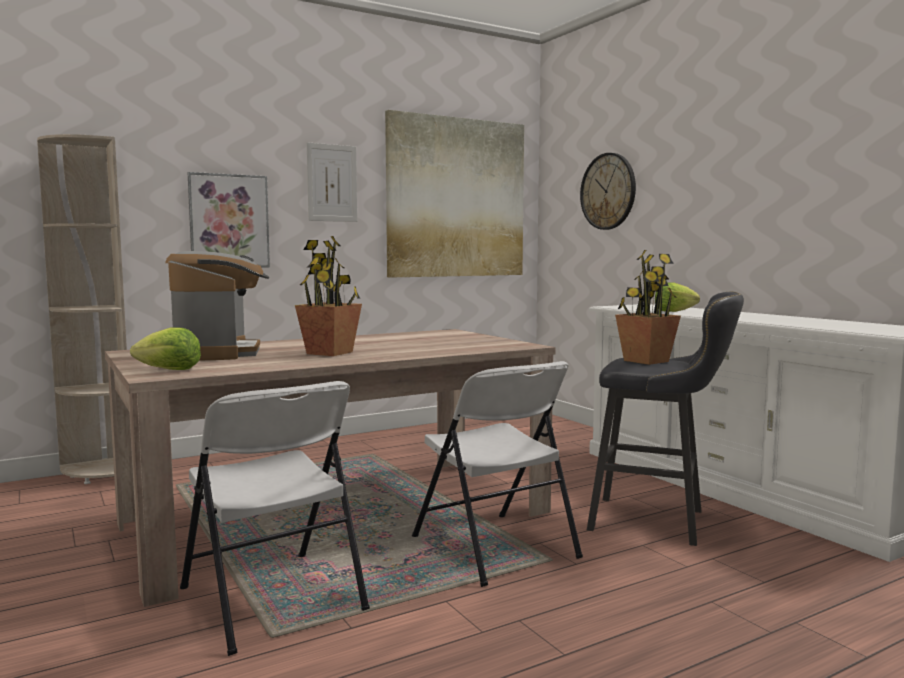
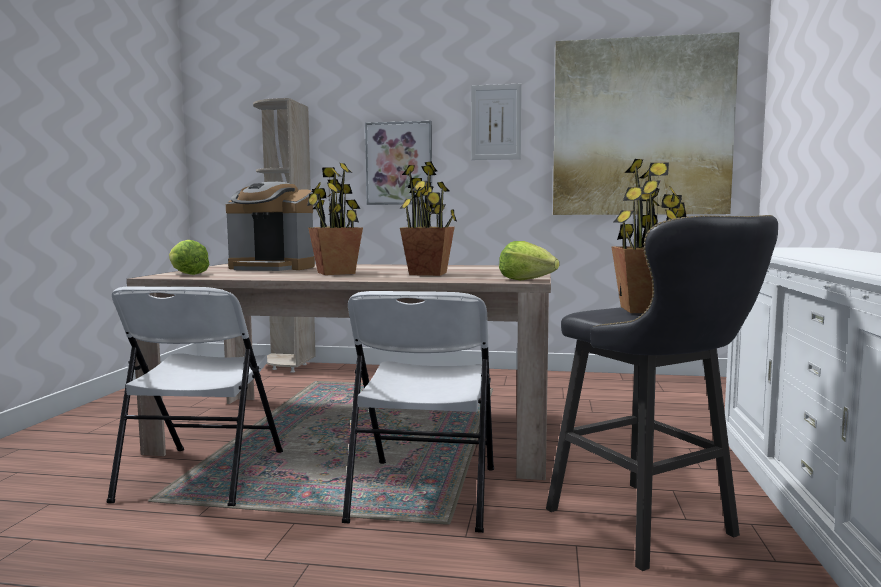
camera: 40 degrees right, 0 degrees up
(219, 353) = (272, 268): coffee machine -> coffee machine turned 75 degrees clockwise
(417, 346) = (428, 274): none -> potted plant
(608, 191) = (813, 99): wall clock -> none
(674, 311) = (804, 253): lettuce -> lettuce (526, 280)

